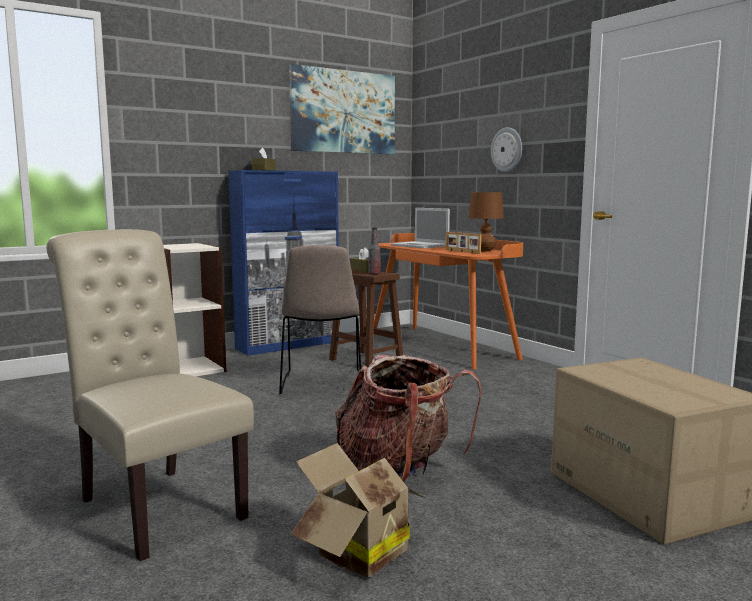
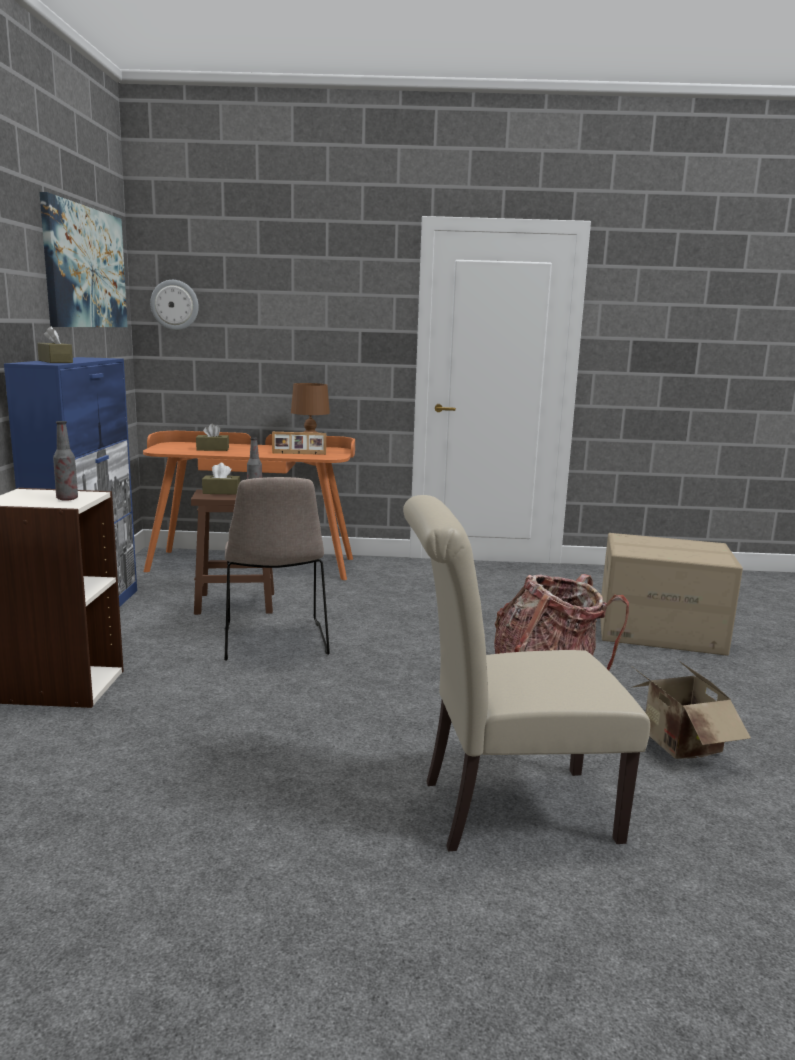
camera: 55 degrees left, 5 degrees up
(188, 247) = (67, 499): none -> bottle
(322, 385) = (275, 643): beige chair -> beige chair turned 45 degrees clockwise
(420, 245) = (212, 449): laptop -> brown tissue box
(507, 149) = (310, 334): wall clock -> wall clock (175, 305)

